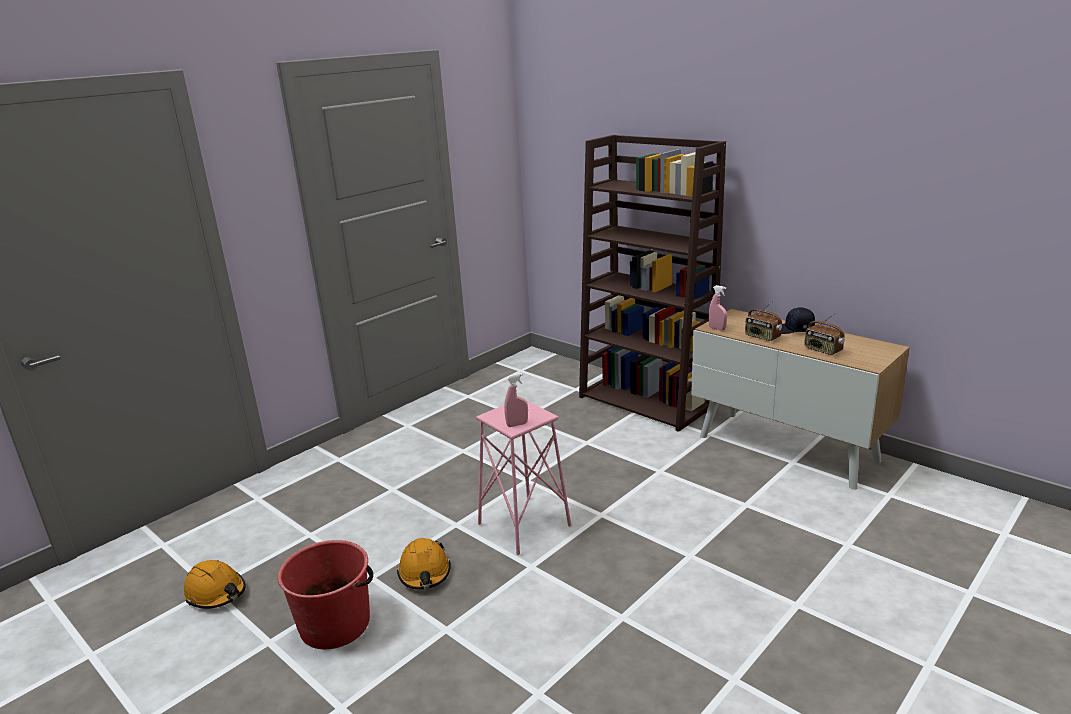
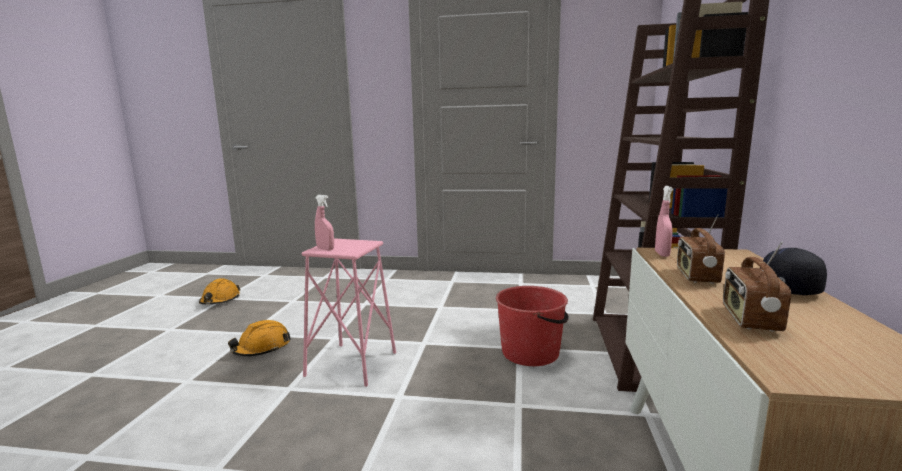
camera: 55 degrees right, 10 degrees down
(336, 624) = (191, 341): red bucket -> red bucket (531, 353)

